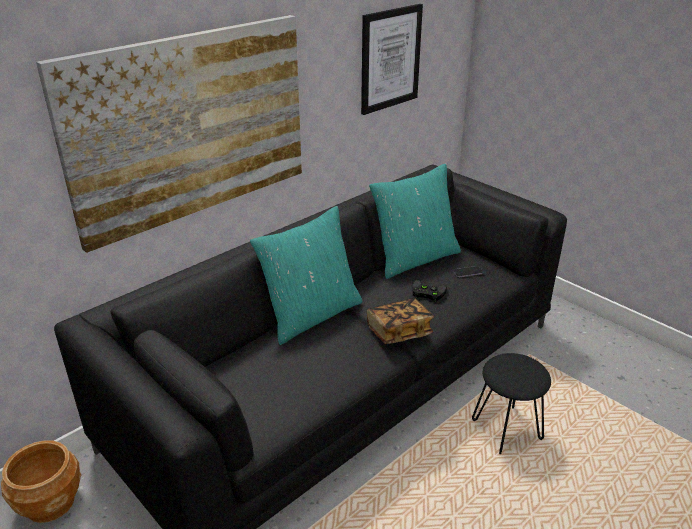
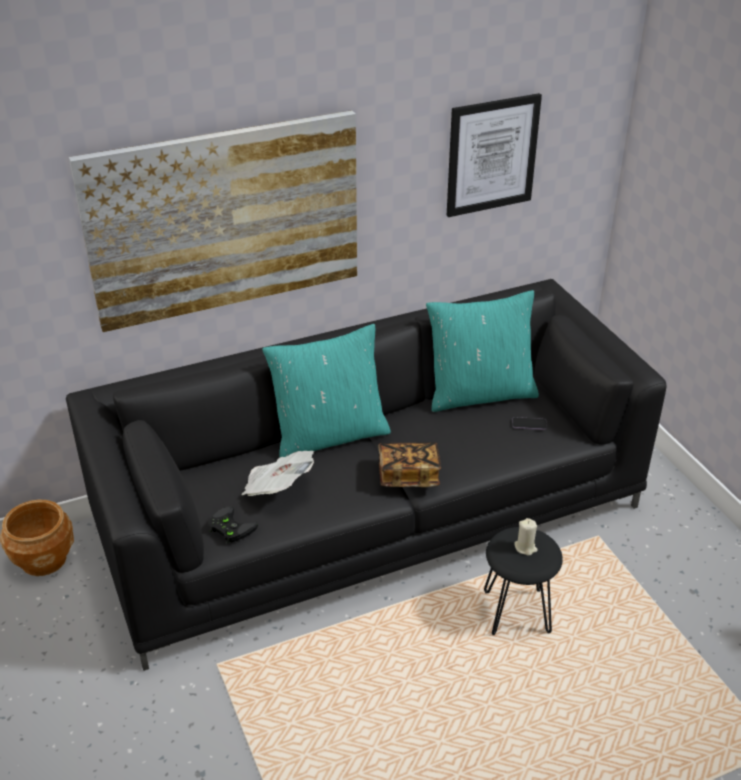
camera: 20 degrees right, 5 degrees up
(291, 368) = (278, 488): none -> newspaper
(426, 293) = (466, 438): black game controller -> black game controller (229, 527)
(517, 369) = (525, 547): none -> beige candle

